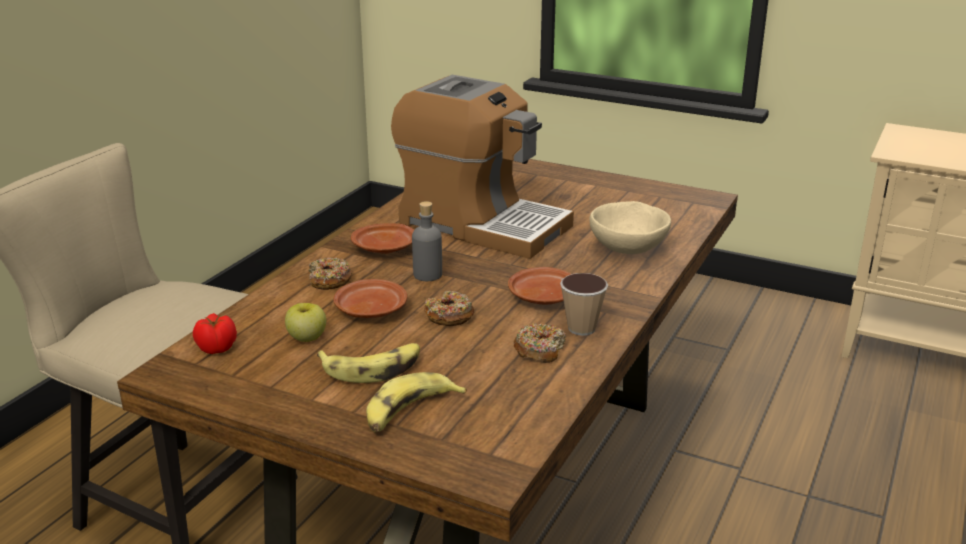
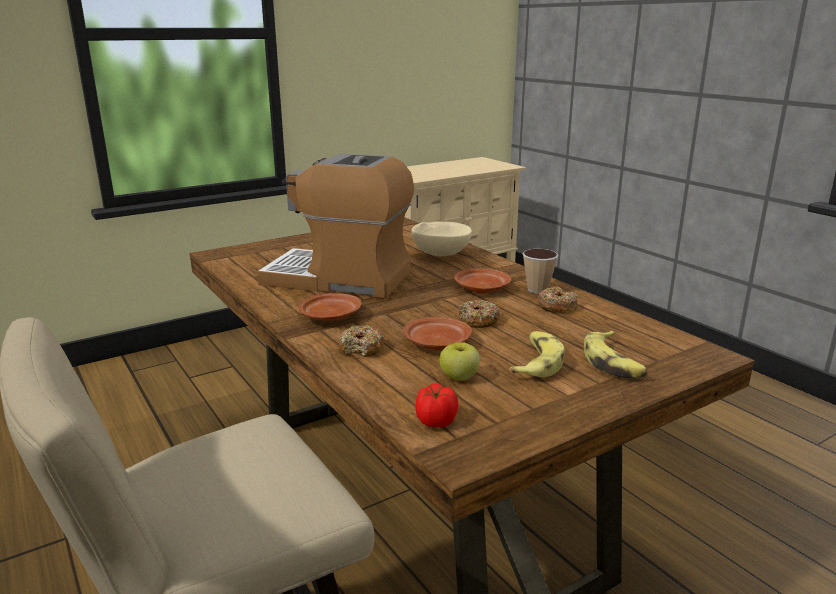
camera: 60 degrees left, 5 degrees down
(427, 275) = (401, 313): grey bottle -> none
(481, 224) = (339, 279): coffee machine -> coffee machine turned 135 degrees counterclockwise

